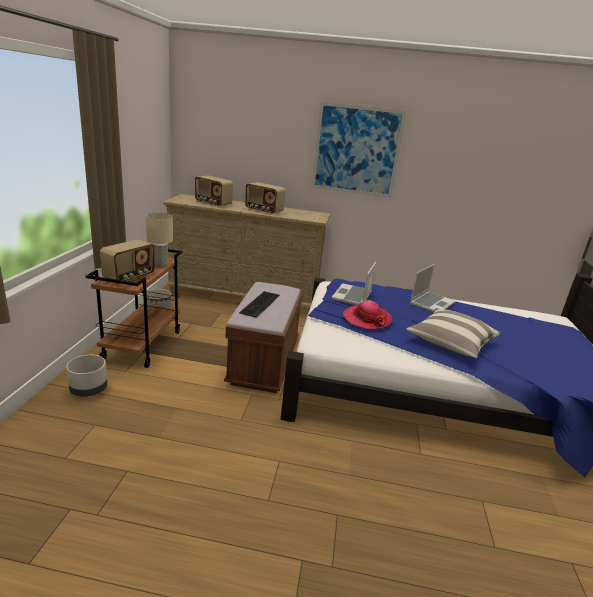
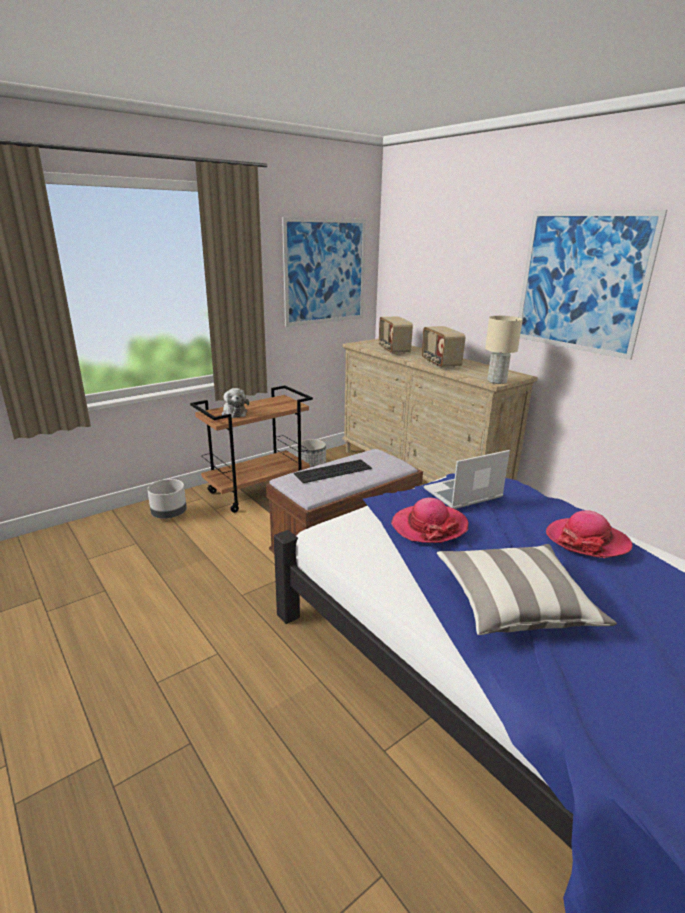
camera: 45 degrees right, 0 degrees up
(130, 277) = (234, 413): radio -> plush toy
(145, 138) = (325, 272): none -> picture
(160, 264) = (281, 407): beige table lamp -> beige table lamp (497, 381)
(431, 303) = (587, 541): laptop -> hat

